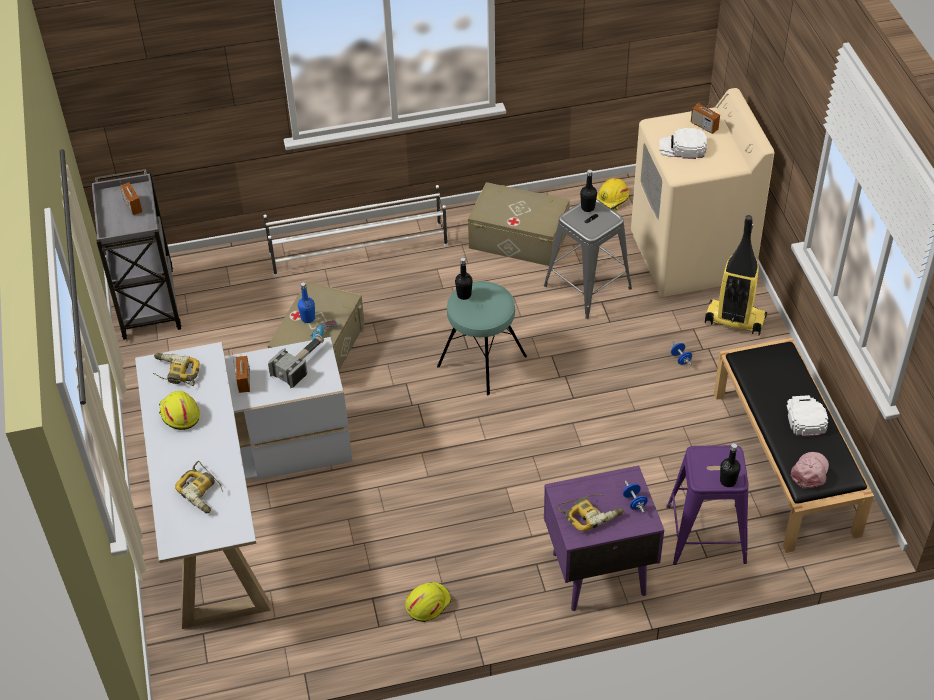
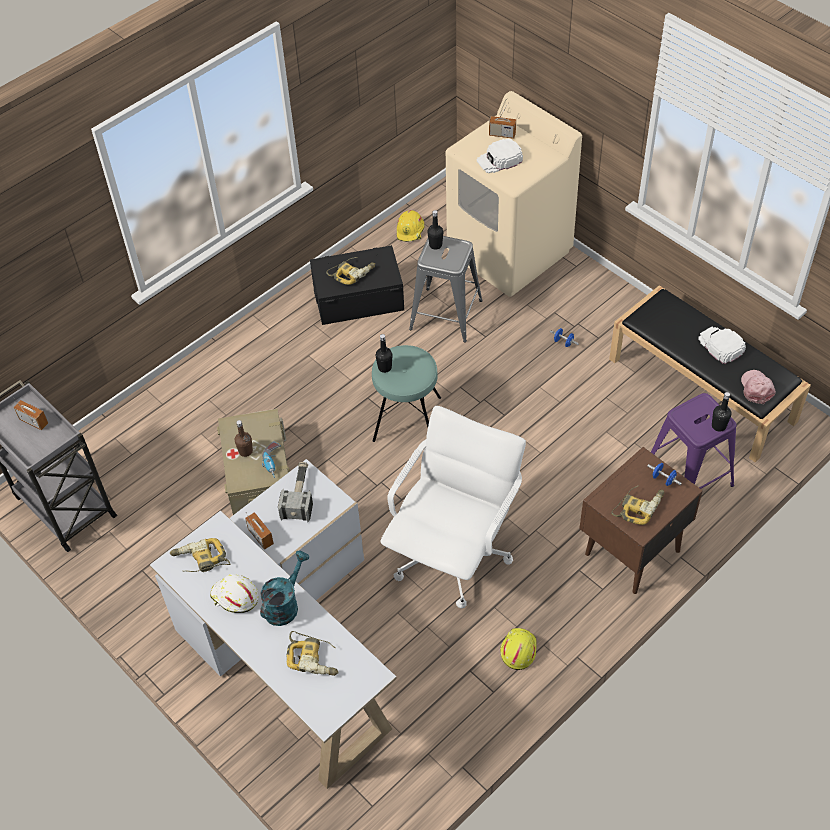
camera: 30 degrees left, 5 degrees up
(179, 414) = (235, 597): yellow hard hat -> white hard hat
(213, 439) = (285, 604): none -> turquoise watering can
(308, 318) = (245, 451): blue bottle -> brown bottle
(359, 249) = (227, 368): white shoe rack -> none
(433, 494) = (453, 554): none -> white office chair
(514, 208) = (352, 273): none -> power drill
(518, 238) = (358, 298): beige storage box -> black storage box
(597, 573) = (631, 552): purple nightstand -> brown nightstand
(734, 320) = (580, 291): vacuum cleaner -> none

